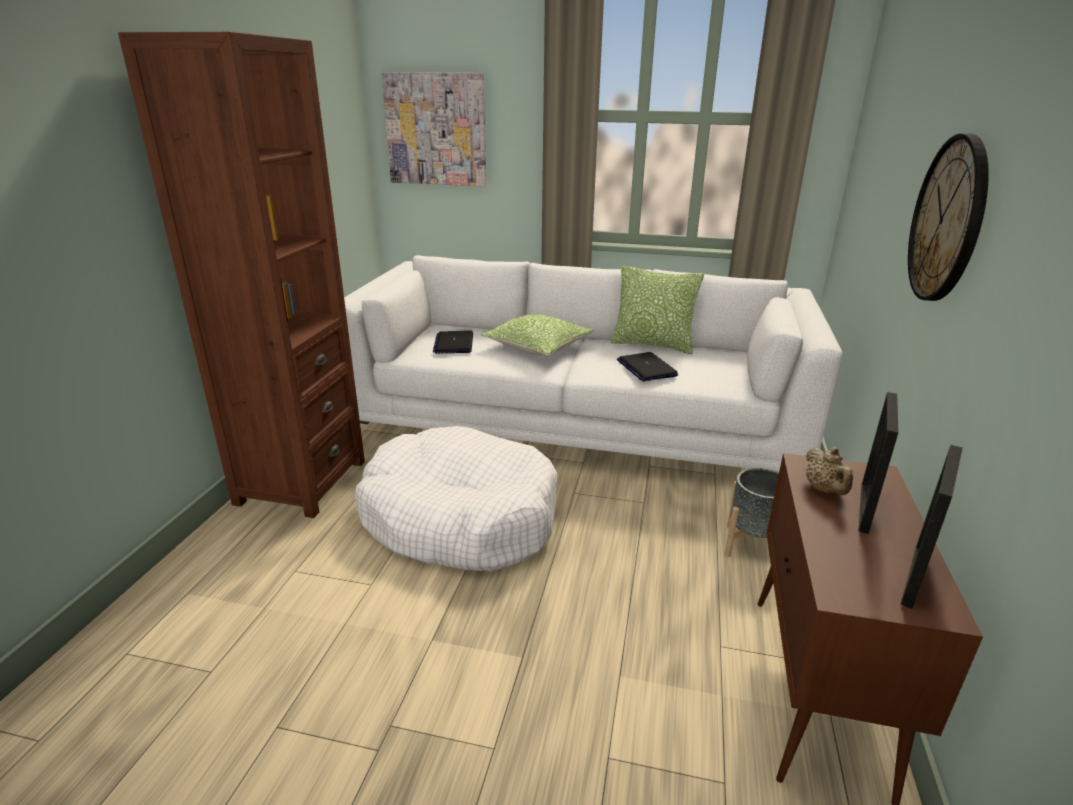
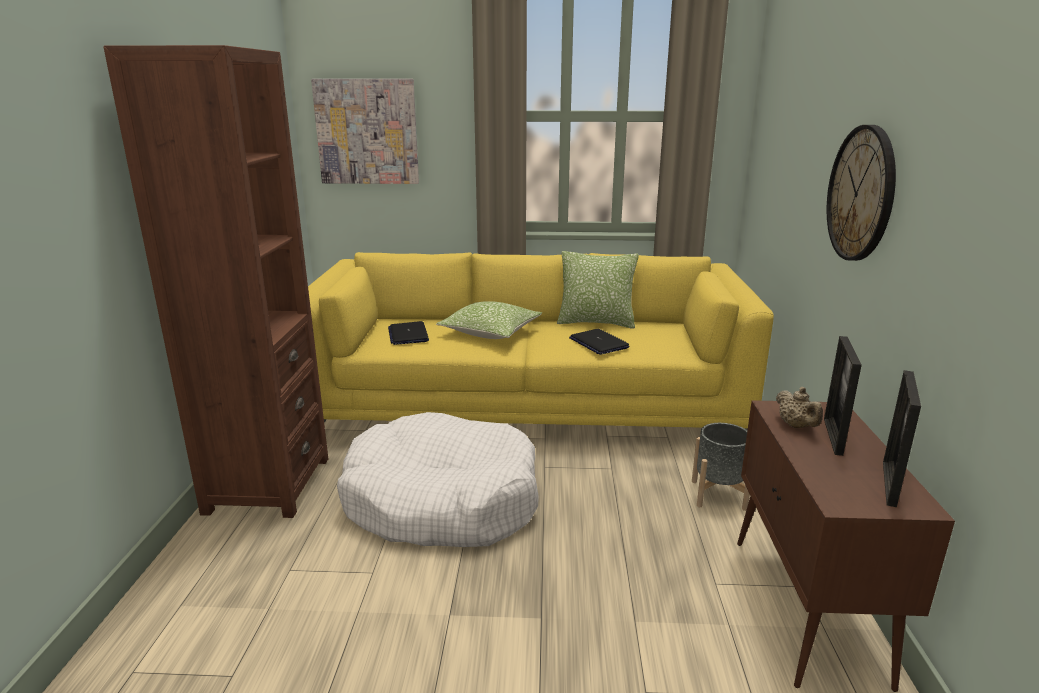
camera: 10 degrees left, 5 degrees down
(576, 424) = (528, 404): white sofa -> yellow sofa

